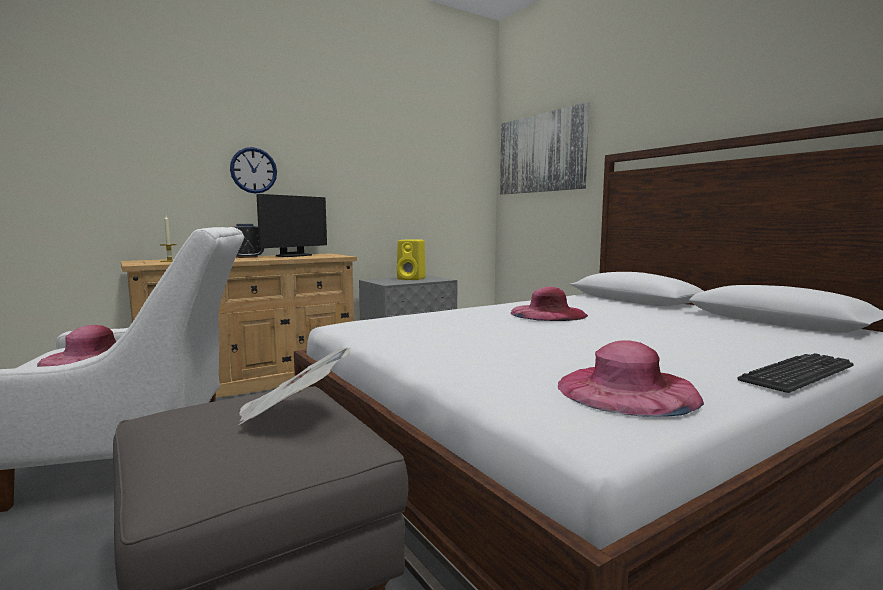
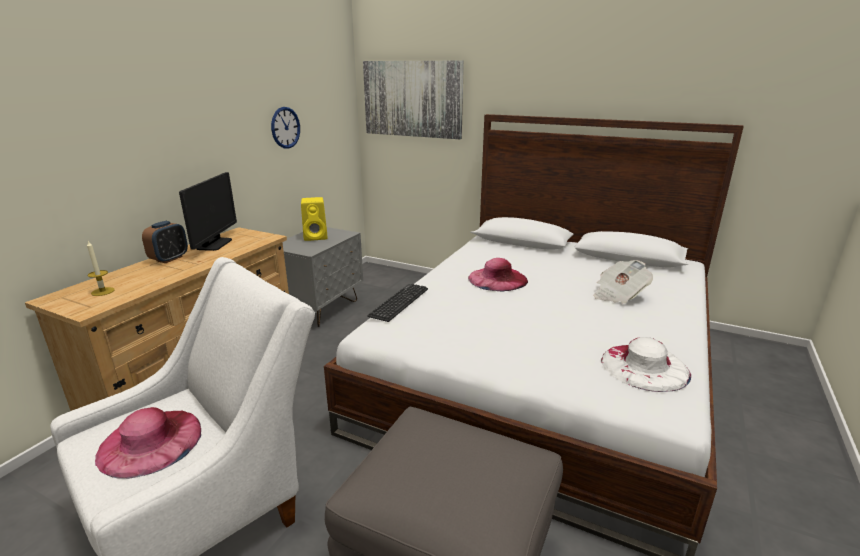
camera: 30 degrees left, 15 degrees up
(253, 170) = (148, 155): wall clock -> wall clock (285, 127)
(292, 414) = (476, 452): newspaper -> newspaper (618, 295)
(627, 390) = (644, 366): pink hat -> white hat
(797, 373) = (691, 321): keyboard -> keyboard (399, 302)

